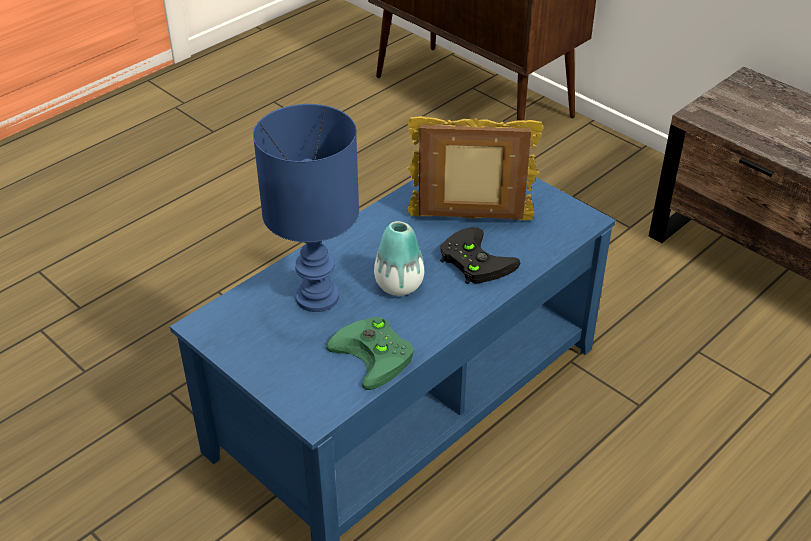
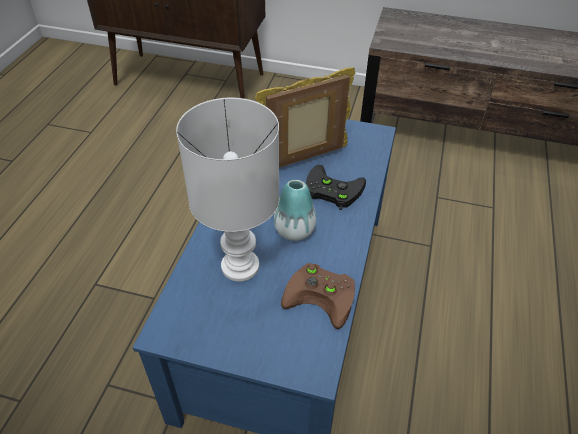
camera: 30 degrees left, 5 degrees up
(318, 298) = (242, 266): blue table lamp -> white table lamp
(376, 356) = (323, 296): green game controller -> brown game controller

